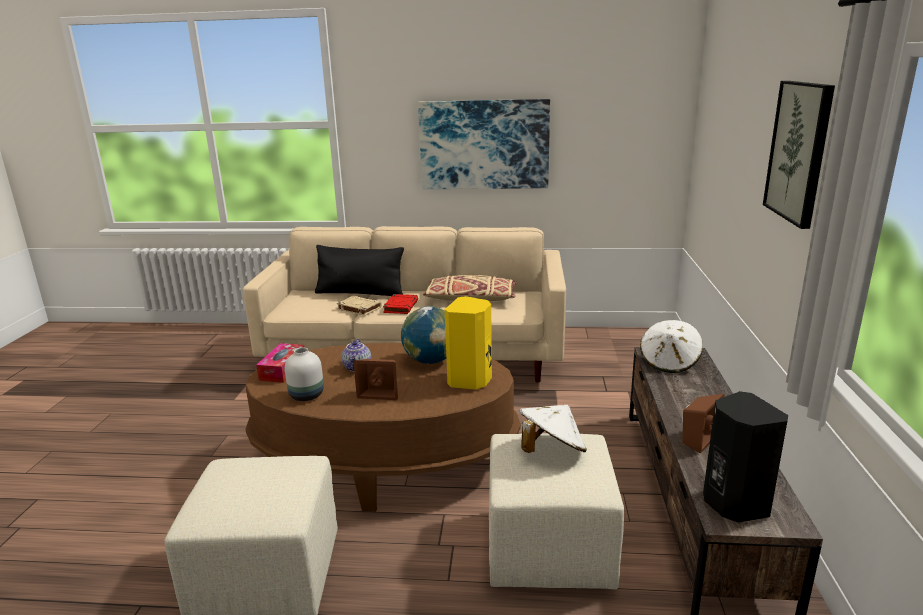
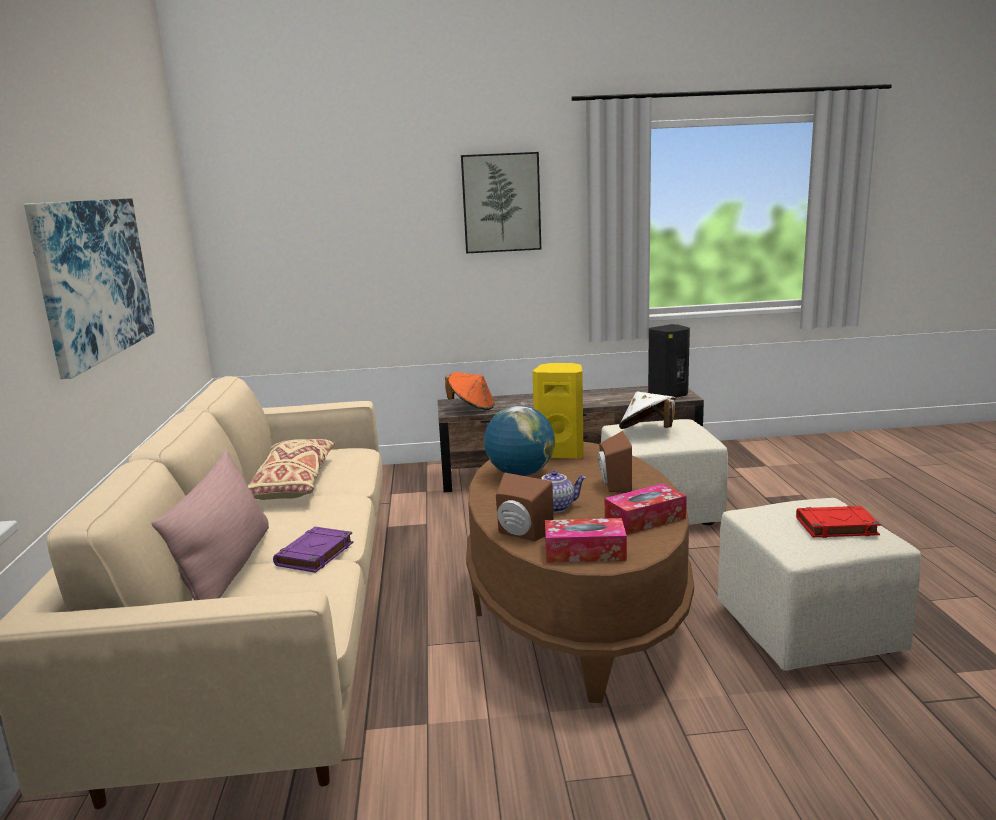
camera: 100 degrees left, 5 degrees down
(307, 396) = (645, 519): white vase -> tissue box
(359, 308) = (314, 554): beige book -> purple book
(360, 293) = (226, 569): black pillow -> pink pillow
(400, 306) = (315, 523): red book -> red book (835, 527)
(669, 362) = (472, 407): white hat -> orange hat
(696, 439) = (598, 401): brown speaker -> brown speaker (521, 534)

